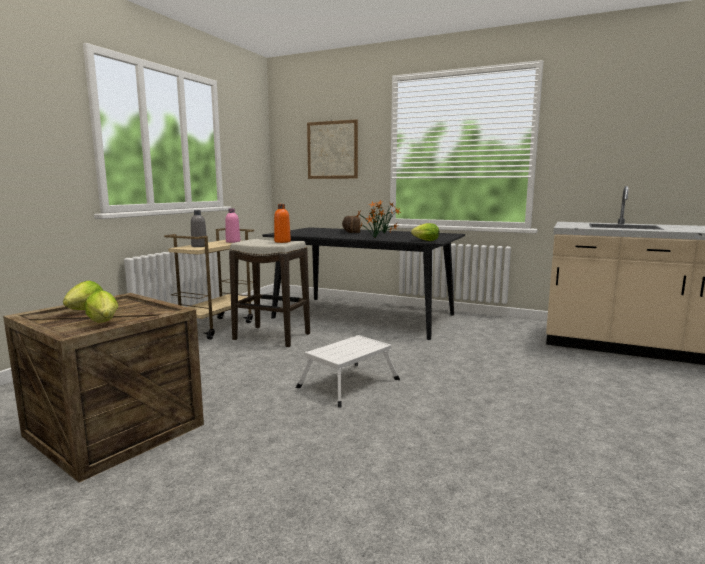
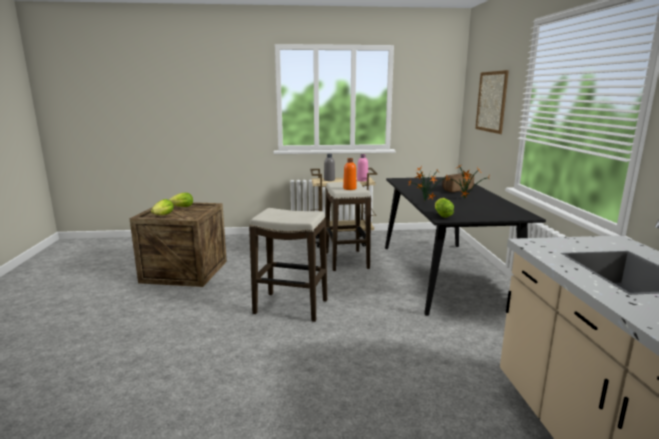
camera: 60 degrees right, 5 degrees up
(348, 383) = (290, 307): white step ladder -> stool

